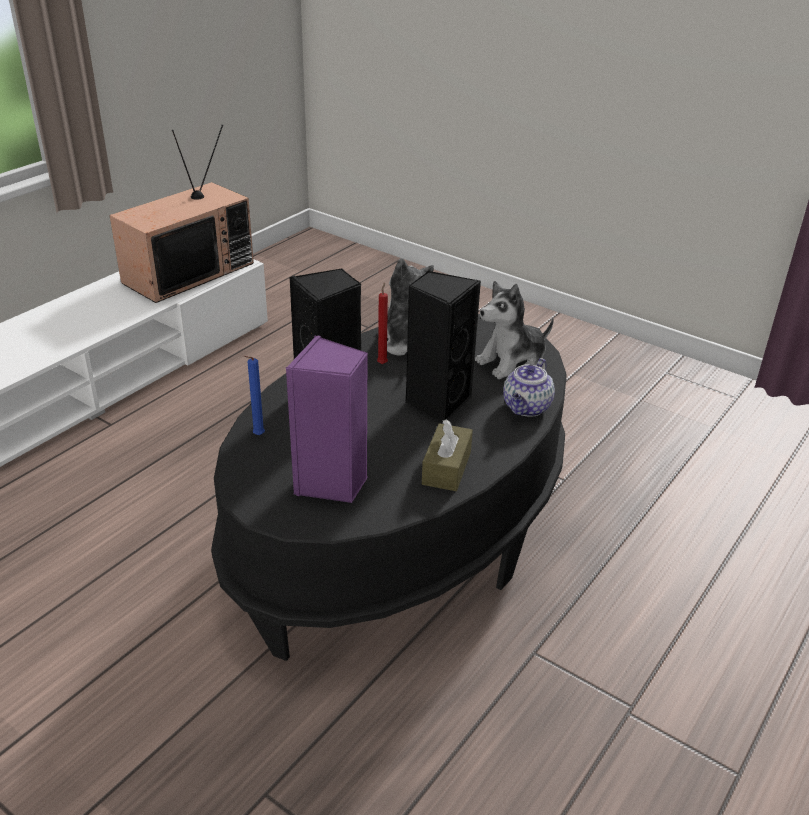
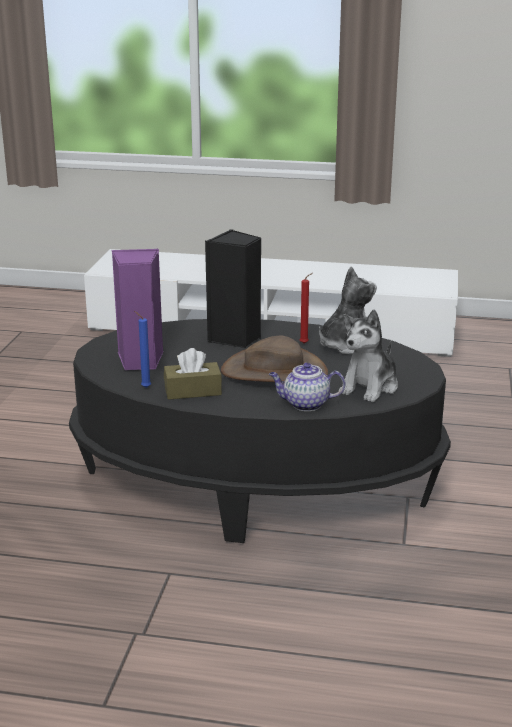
camera: 65 degrees right, 10 degrees down
(188, 272) = (403, 282): television -> none
(257, 436) = (170, 329): blue candle -> blue candle (144, 387)
(437, 402) = (274, 371): black speaker -> brown hat
(512, 362) = (369, 387): plush toy -> plush toy turned 90 degrees counterclockwise

